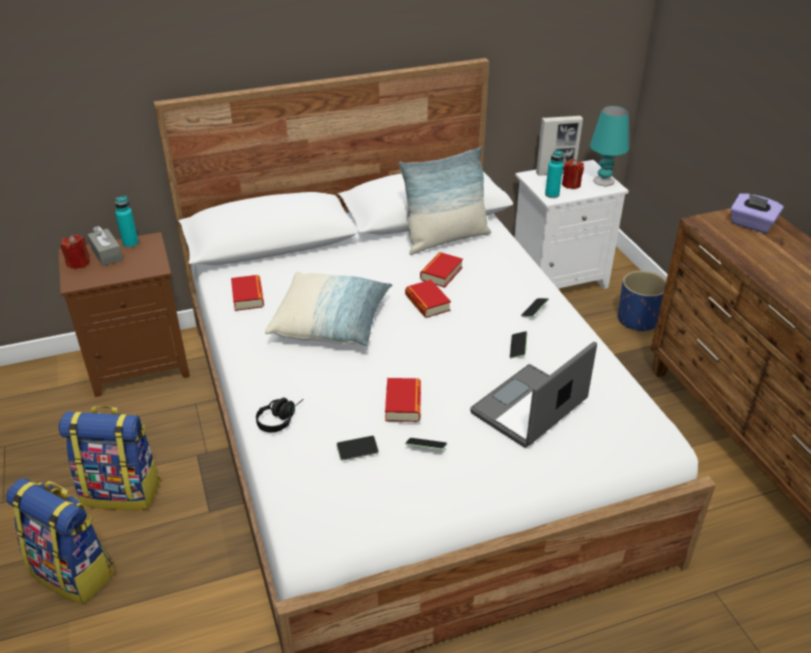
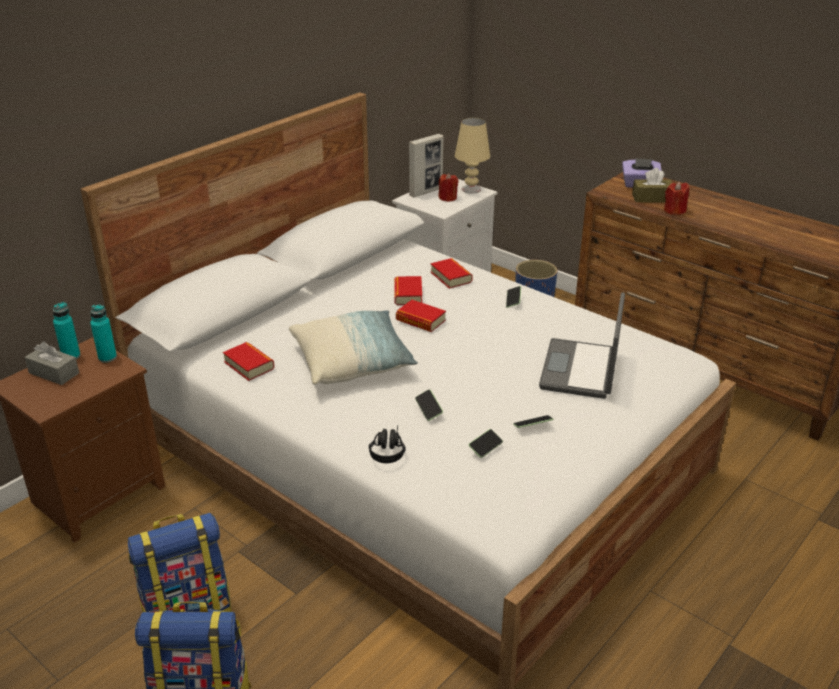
camera: 30 degrees left, 5 degrees down
(78, 263) = (29, 390): red candle -> red candle (674, 210)
(403, 404) = (484, 400): book -> book (451, 277)
(445, 239) = (384, 267): pillow -> none
(518, 348) = (528, 331): phone -> phone (428, 409)
(552, 195) = (440, 209): turquoise bottle -> turquoise bottle (107, 357)
(604, 181) = (471, 189): turquoise table lamp -> beige table lamp
(749, 244) = (652, 198): none -> brown tissue box

